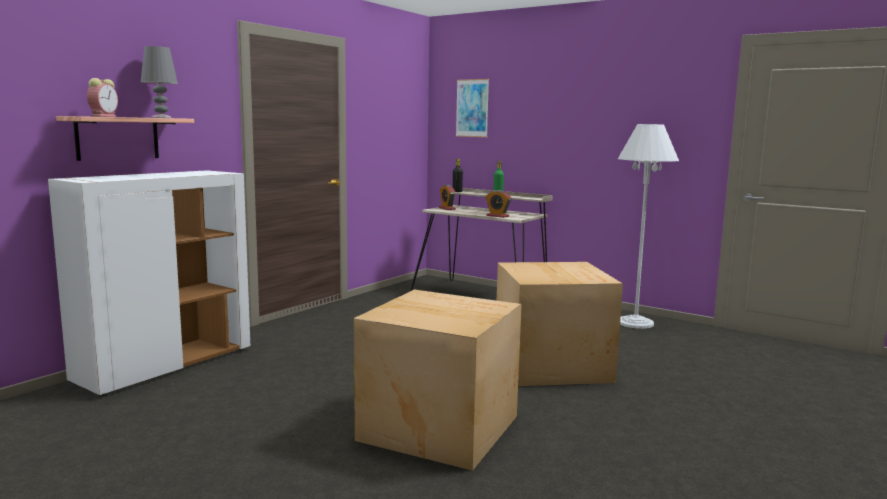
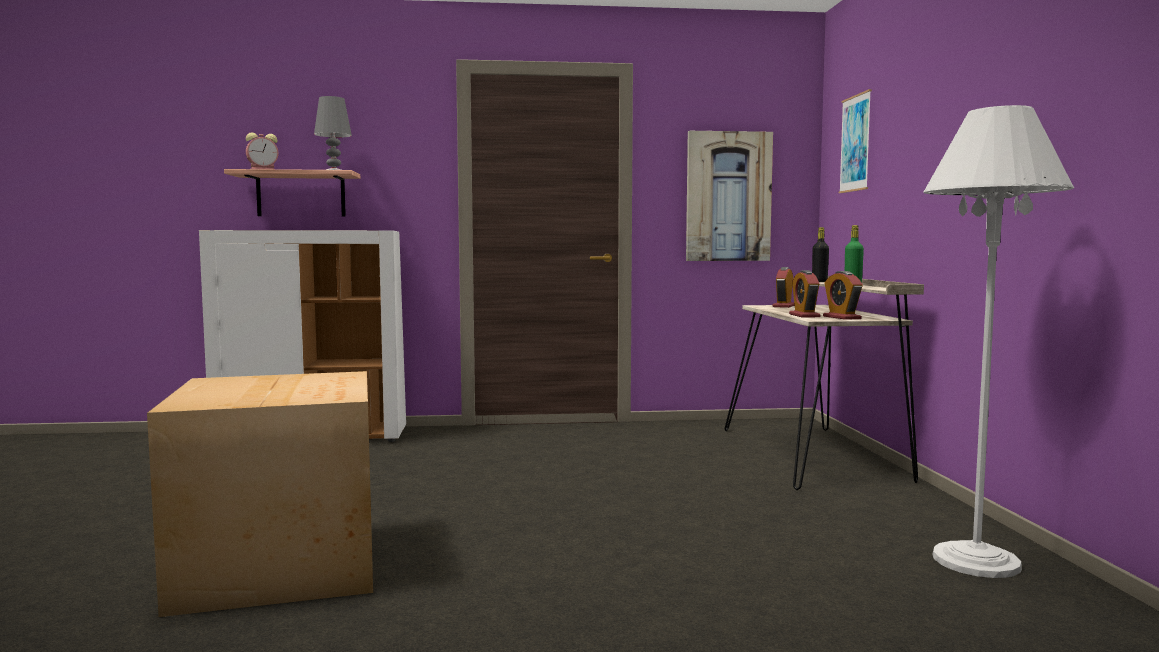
camera: 50 degrees right, 5 degrees down
(391, 136) = (728, 196): none -> picture
(517, 215) = (841, 317): none -> alarm clock
(552, 365) = (617, 561): cardboard box -> none

